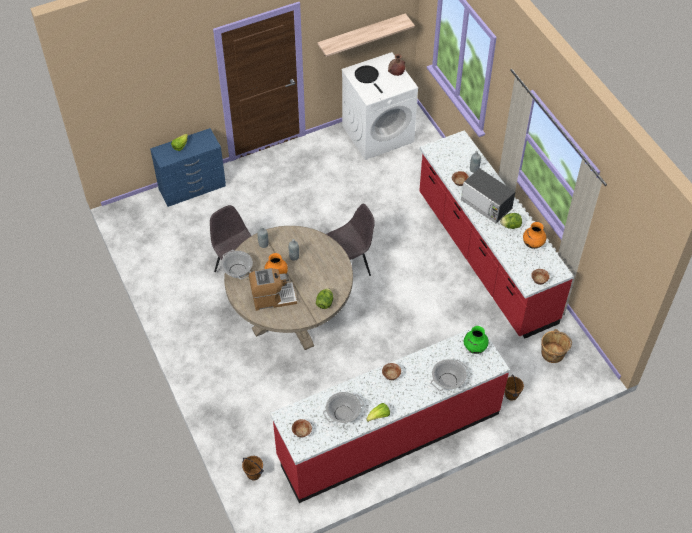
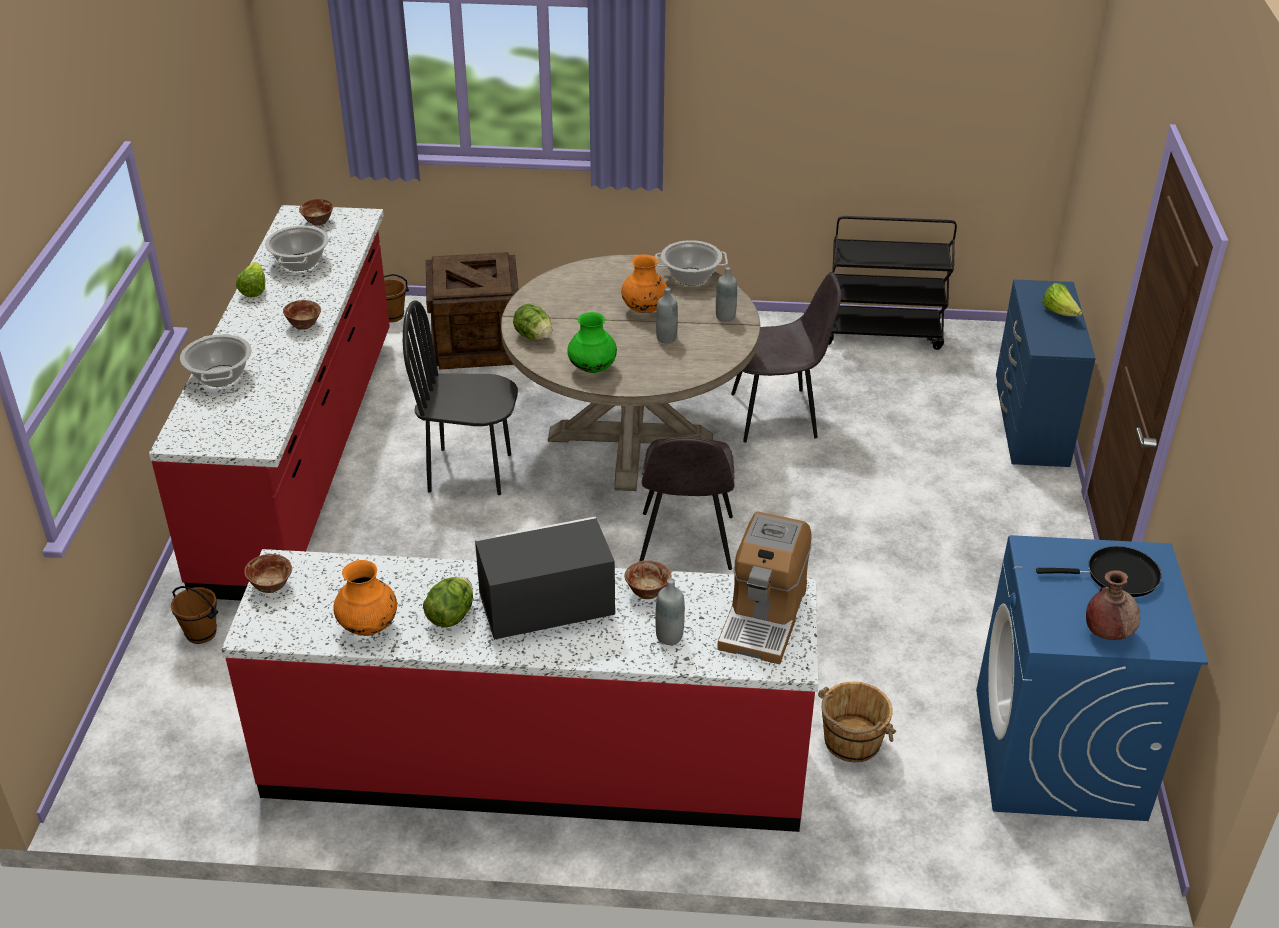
camera: 120 degrees right, 15 degrees down
(147, 259) = (882, 333): none -> black cart
(256, 417) = (478, 345): none -> crate
(273, 297) = (599, 292): coffee machine -> coffee machine (763, 617)
(354, 363) = (470, 472): none -> black chair
(361, 35) = (1219, 517): shelf -> none
(378, 133) = (1059, 754): white washing machine -> blue washing machine
(474, 347) = (240, 431): green vase -> green vase (592, 369)
(553, 353) = (209, 745): brown bucket -> brown bucket (851, 741)

